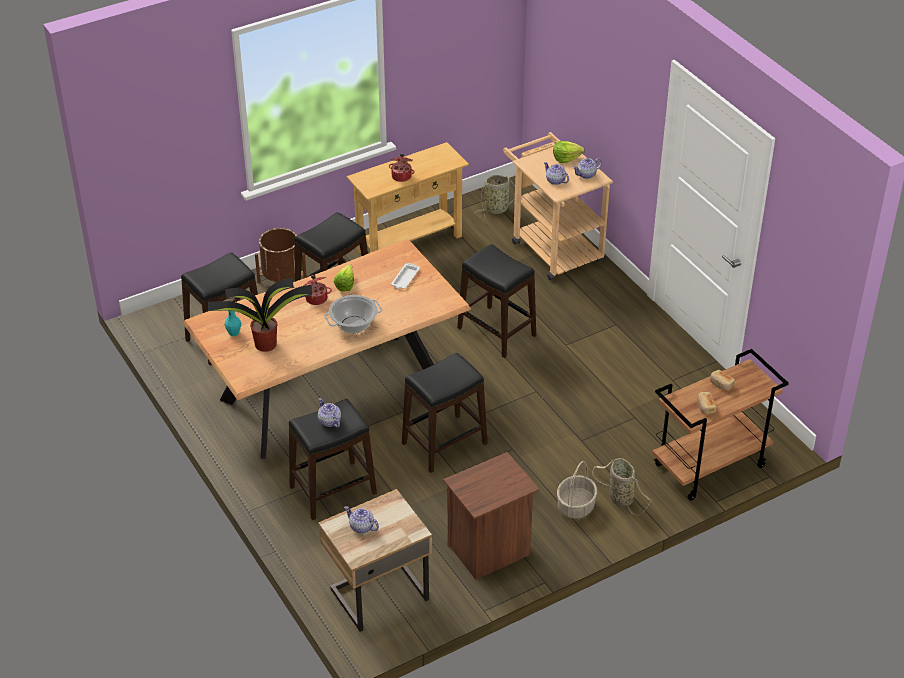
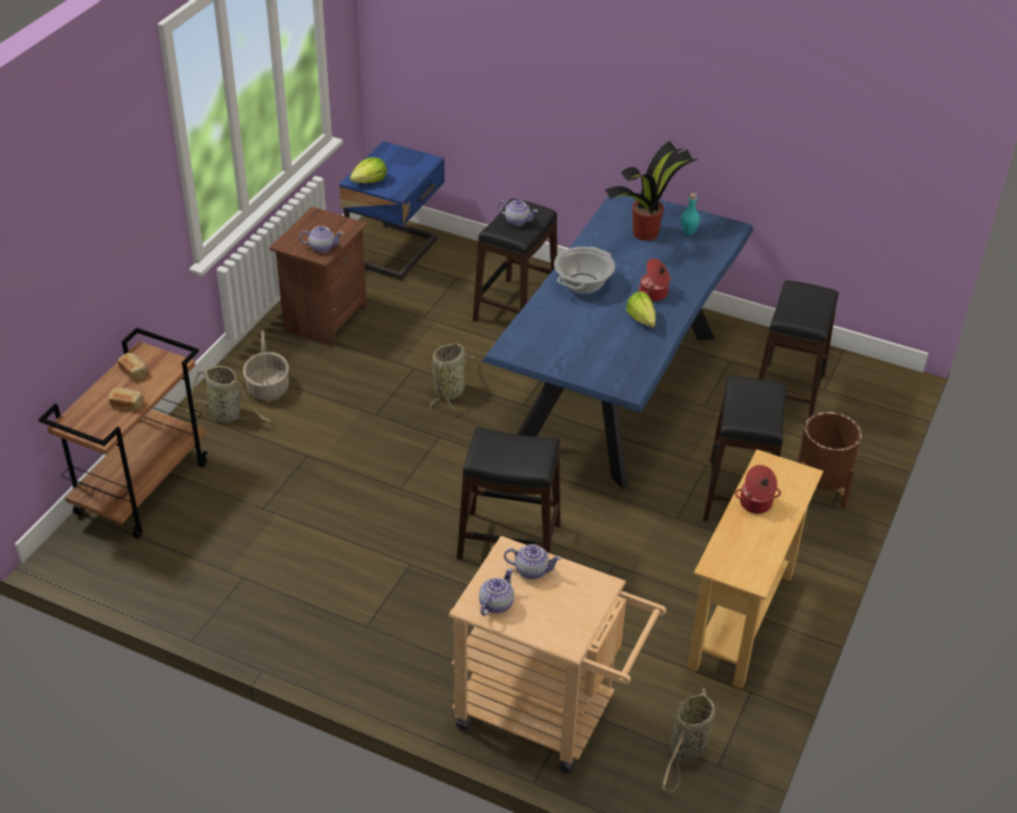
camera: 145 degrees right, 0 degrees up
(332, 392) = (616, 390): brown dining table -> blue dining table
(361, 527) = (404, 167): teapot -> teapot (322, 247)
(377, 593) = (396, 252): beige nightstand -> blue nightstand
(405, 279) = (586, 354): white tray -> none
(445, 443) = (450, 390): black stool -> basket
(566, 158) = (551, 622): lettuce -> lettuce (370, 181)

